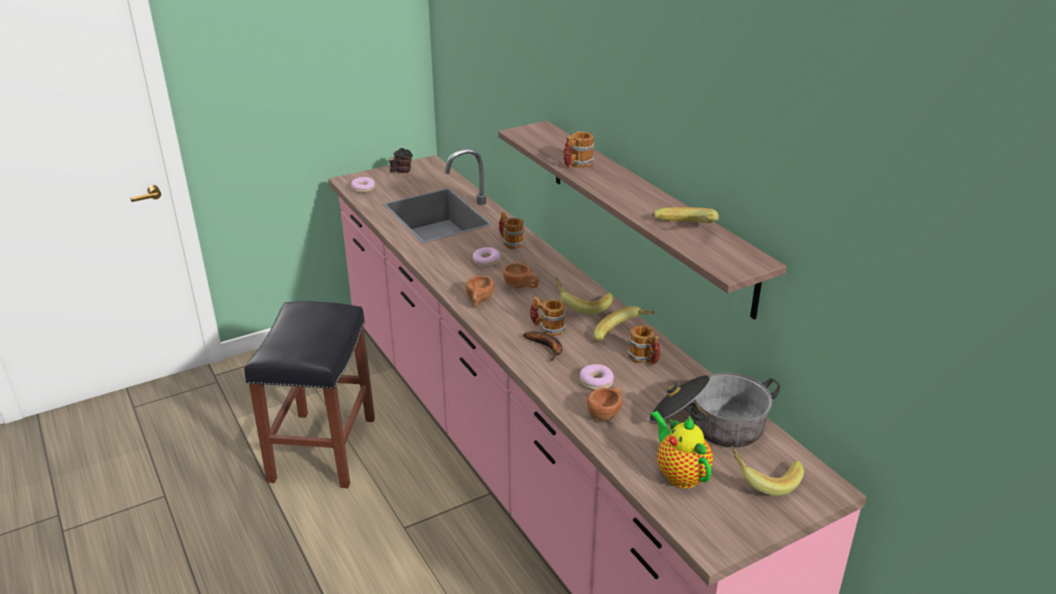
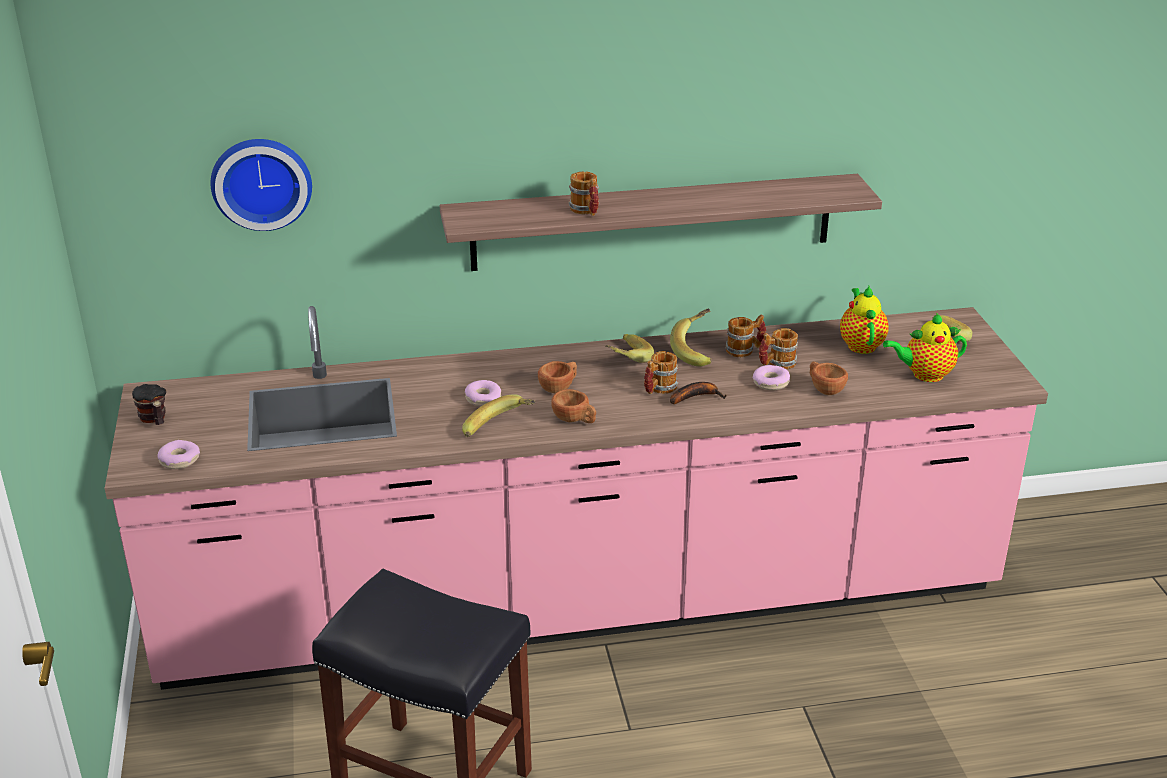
camera: 70 degrees left, 0 degrees up
(484, 57) = (261, 181): none -> wall clock
(510, 242) = (448, 374): mug -> mug (776, 364)
(684, 231) = (775, 196): banana -> banana (500, 430)
(709, 424) = (860, 344): cooking pot -> teapot

